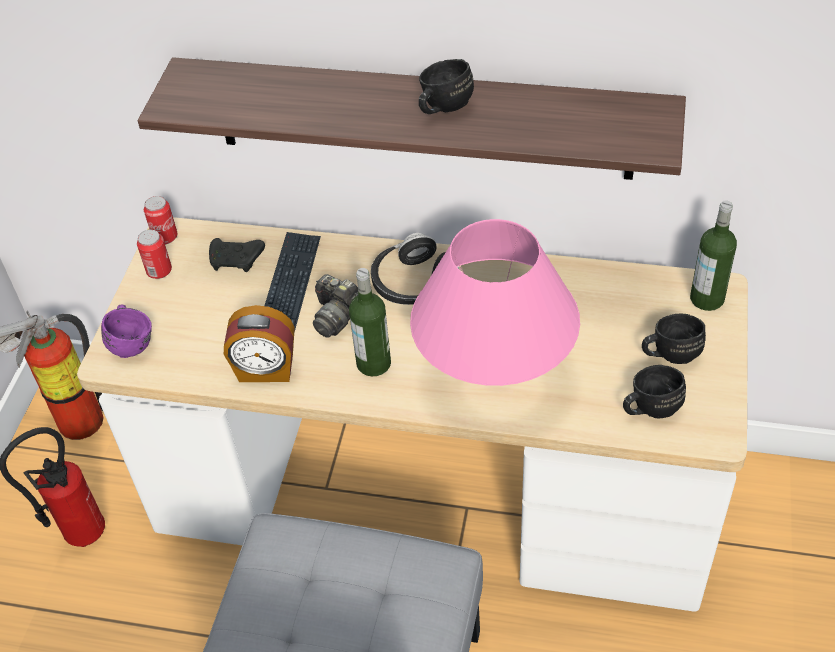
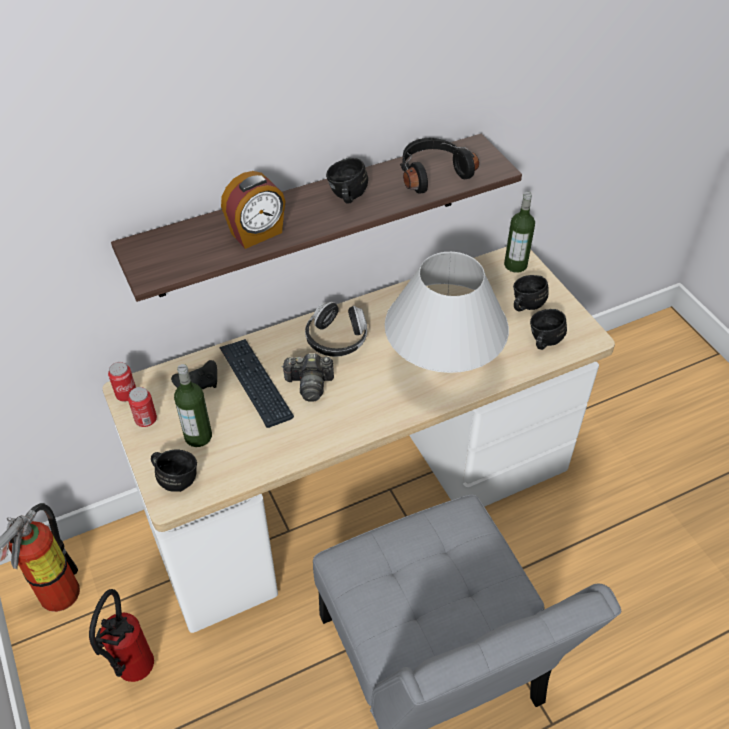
camera: 40 degrees left, 0 degrees up
(132, 342) = (175, 477): purple mug -> black mug
(266, 370) = (293, 444): alarm clock -> alarm clock (257, 234)
(373, 363) = (360, 401): bottle -> bottle (198, 436)
(494, 377) = (442, 370): pink table lamp -> white table lamp
(569, 120) = (432, 173): none -> black headphones

